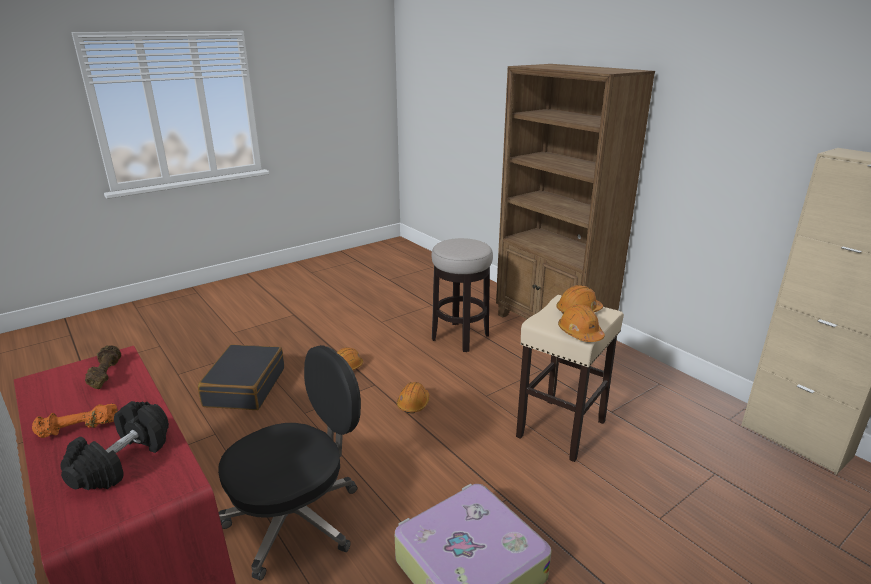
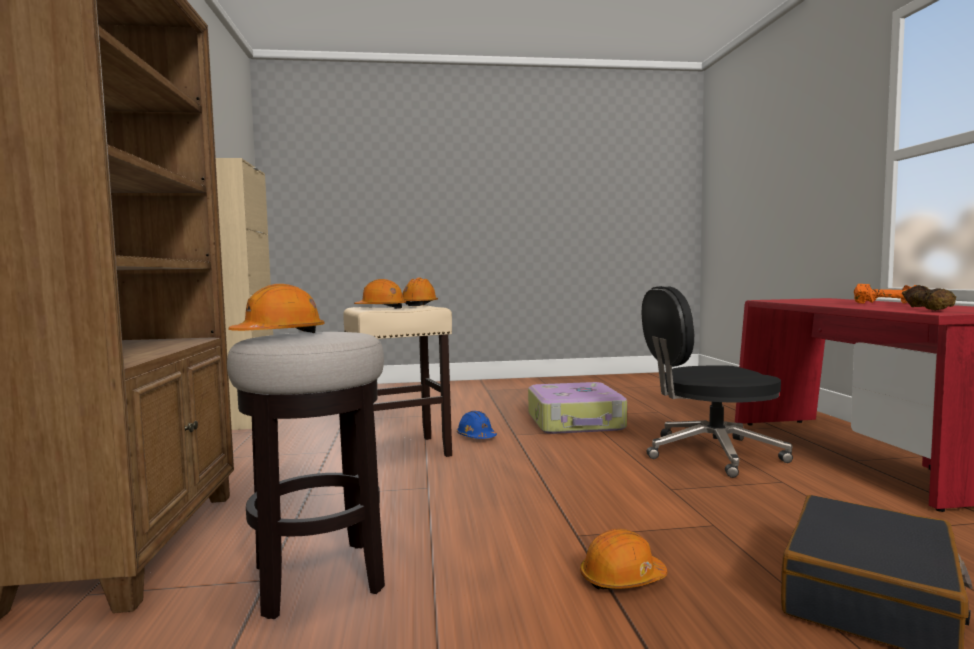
camera: 150 degrees left, 20 degrees down
(123, 461) = (821, 301): black dumbbell -> none
(413, 403) = (533, 500): orange hard hat -> orange hard hat (280, 335)
(536, 479) = (476, 437): none -> blue hard hat

